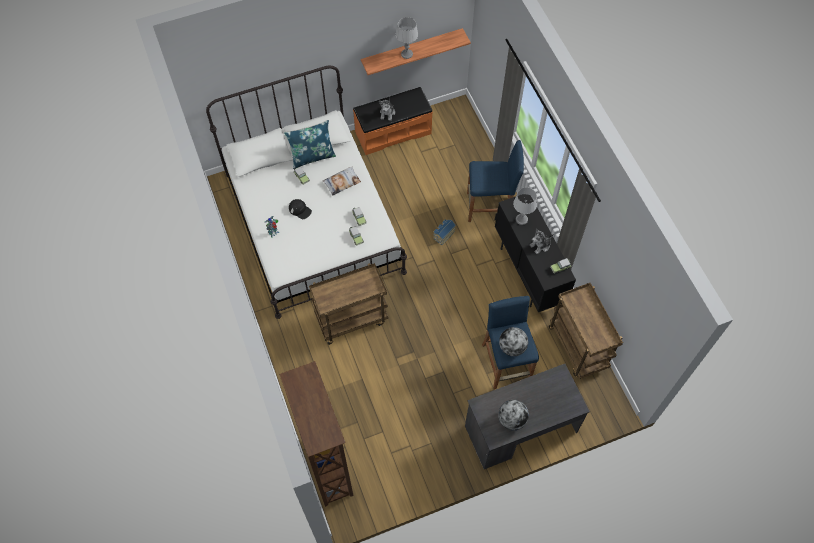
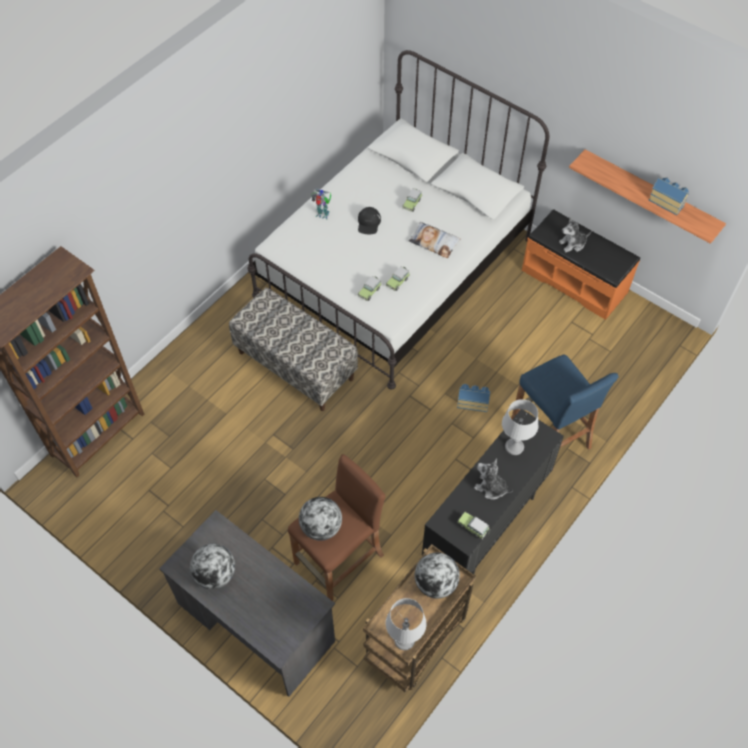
camera: 60 degrees right, 5 degrees down
(312, 156) = (447, 199): blue pillow -> none
(352, 319) = (296, 365): brown cart -> bench
(407, 54) = (632, 188): grey table lamp -> grey table lamp (404, 640)
(428, 44) = (667, 201): none -> toy house
(506, 362) = (339, 560): blue stool -> brown stool
(581, 305) = (435, 583): none -> globe

